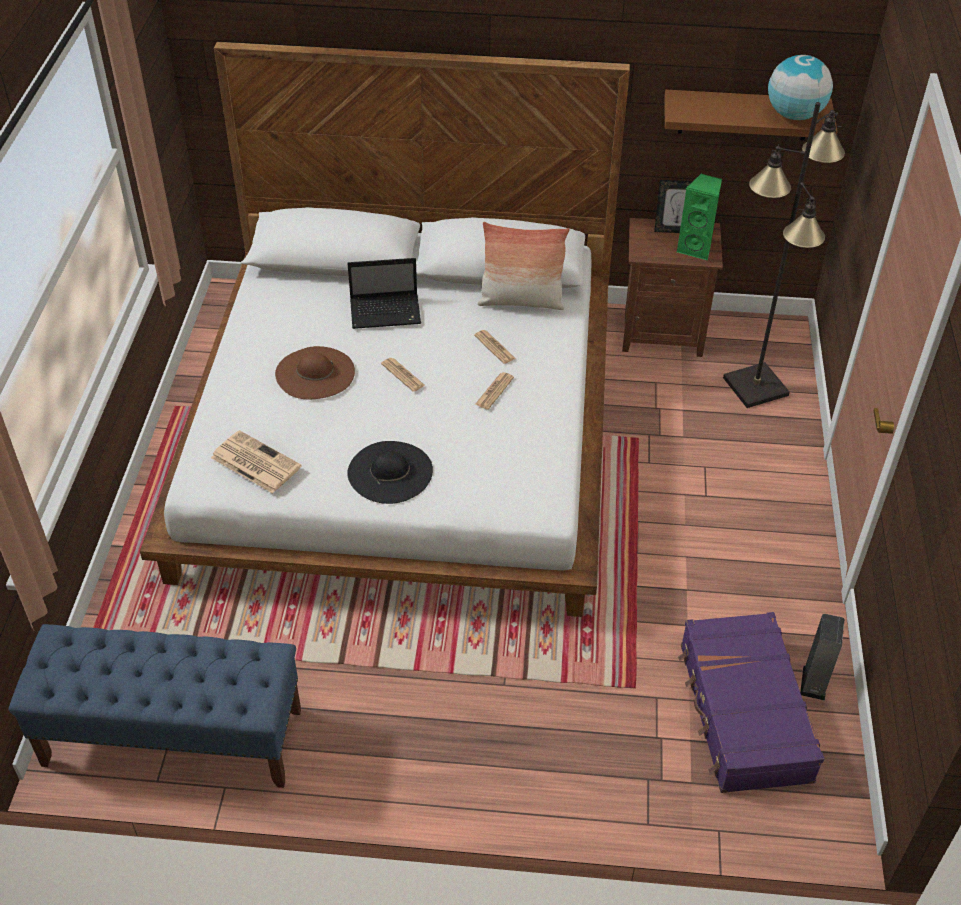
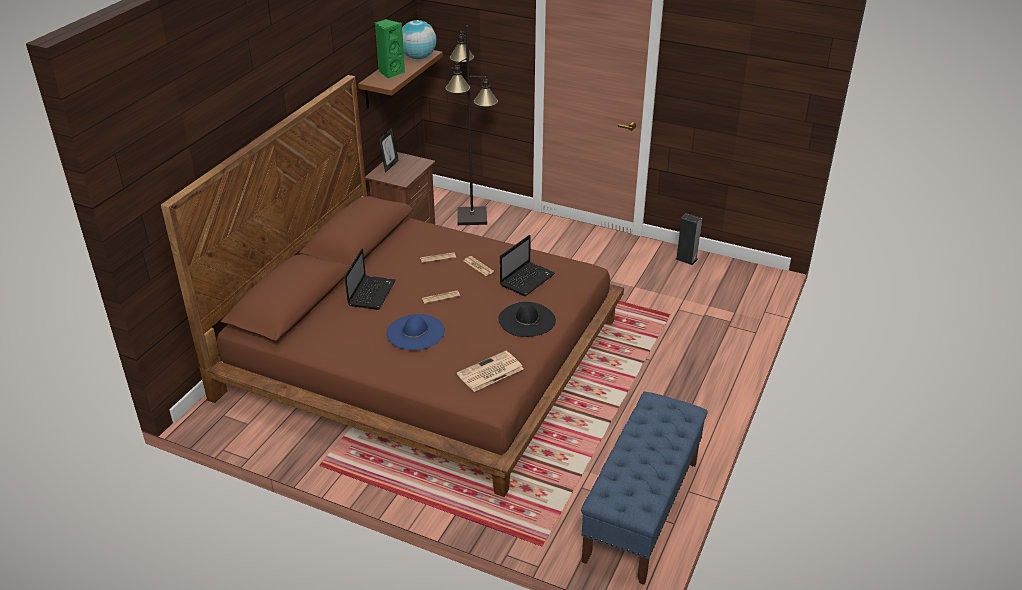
camera: 70 degrees left, 10 degrees down
(315, 373) = (415, 332): brown hat -> blue hat
(402, 434) = (424, 357): white bed -> brown bed
(488, 449) = (527, 279): none -> laptop
(521, 301) = (400, 239): pillow -> none
(696, 249) = (412, 163): green speaker -> green speaker (390, 73)
(743, 713) = (697, 285): purple suitcase -> none

